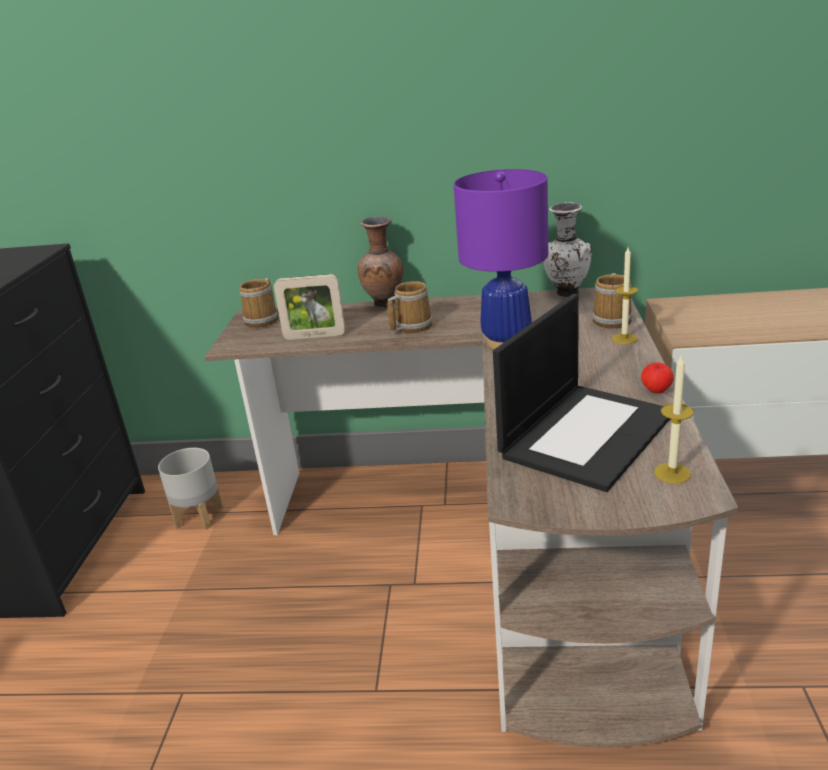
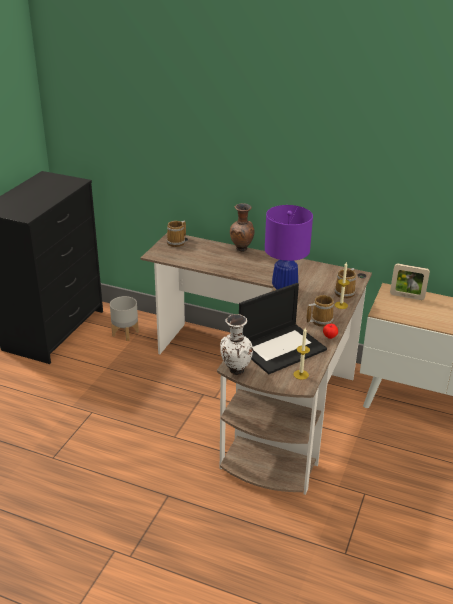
camera: 15 degrees right, 5 degrees up
(314, 336) = (196, 260): picture frame -> picture frame (407, 296)
(411, 326) = (245, 267): mug -> mug (320, 320)
(566, 294) = (336, 269): white vase -> white vase (235, 370)

